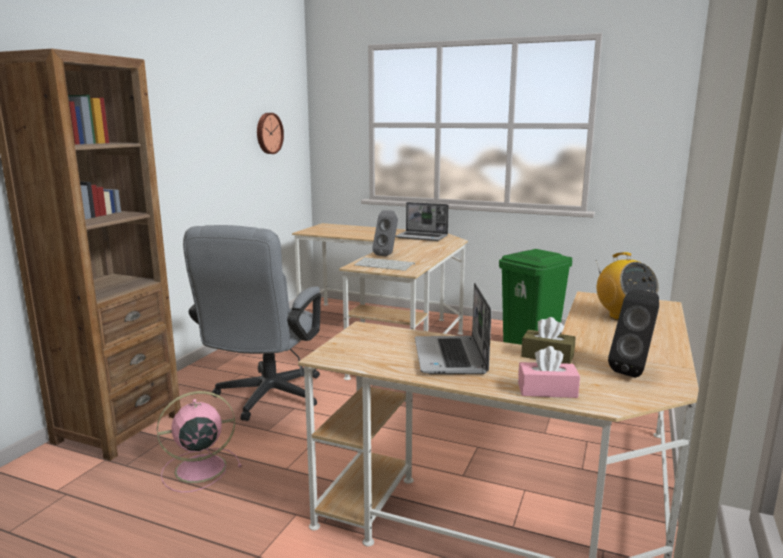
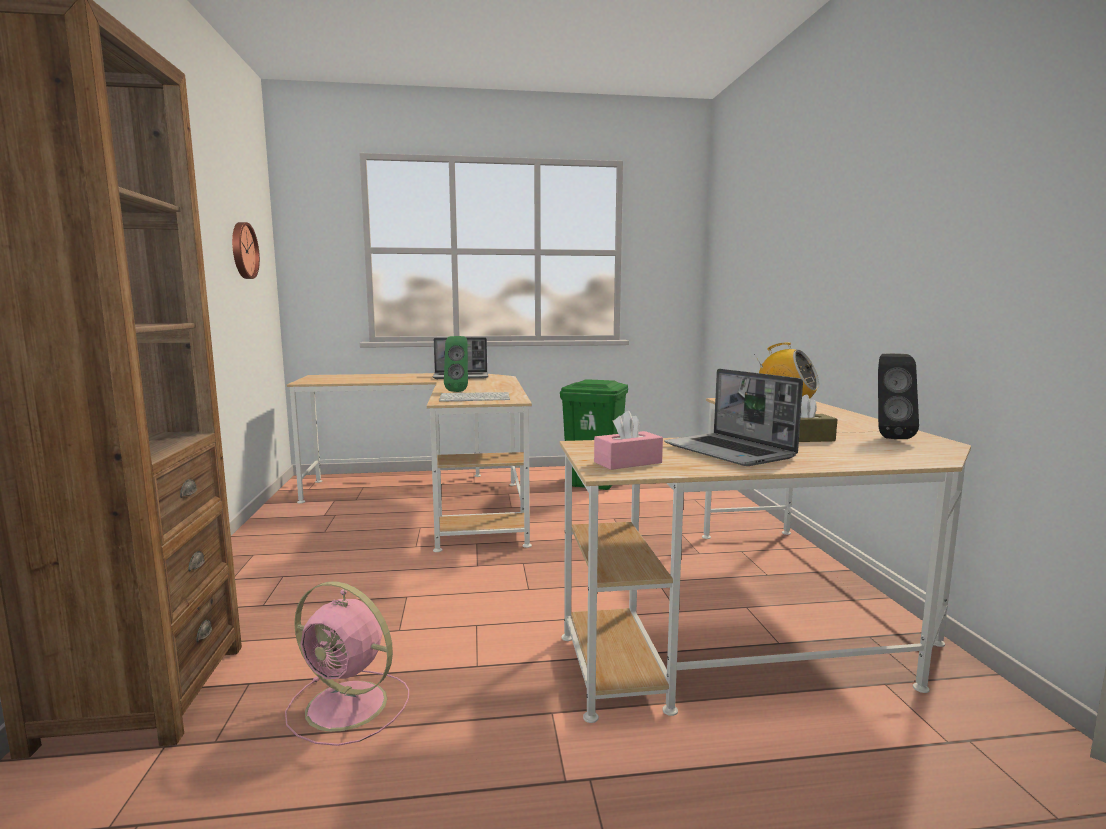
camera: 30 degrees left, 5 degrees down
(198, 469) = (350, 706): pink fan -> pink fan turned 105 degrees counterclockwise
(264, 399) = (353, 596): grey office chair -> none
(387, 255) = (458, 391): grey speaker -> green speaker
(547, 390) = (869, 459): pink tissue box -> pink tissue box (628, 462)

